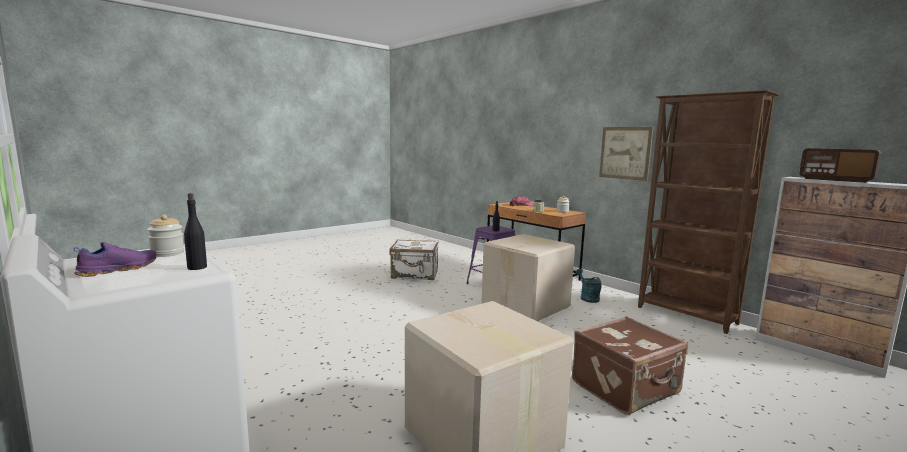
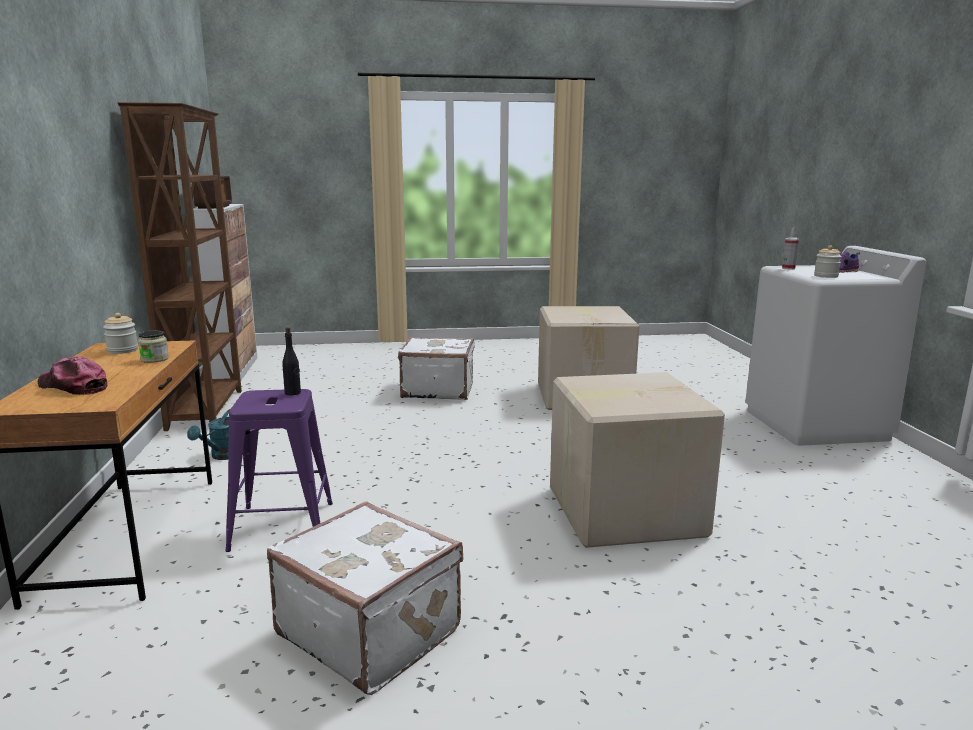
camera: 145 degrees left, 5 degrees up
(197, 267) = (788, 268): black bottle -> spray bottle
(527, 306) = (336, 468): cardboard box -> cardboard box (622, 511)
(625, 153) = (95, 200): picture -> none
(626, 388) = (437, 390): brown suitcase -> white suitcase

